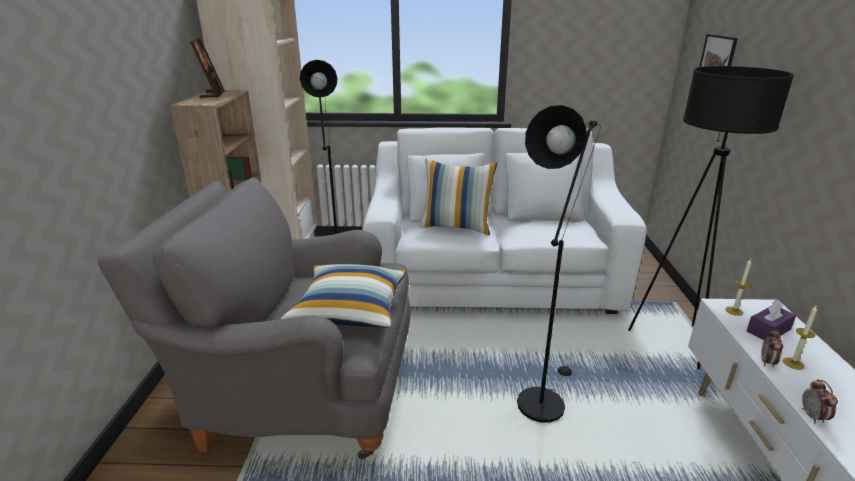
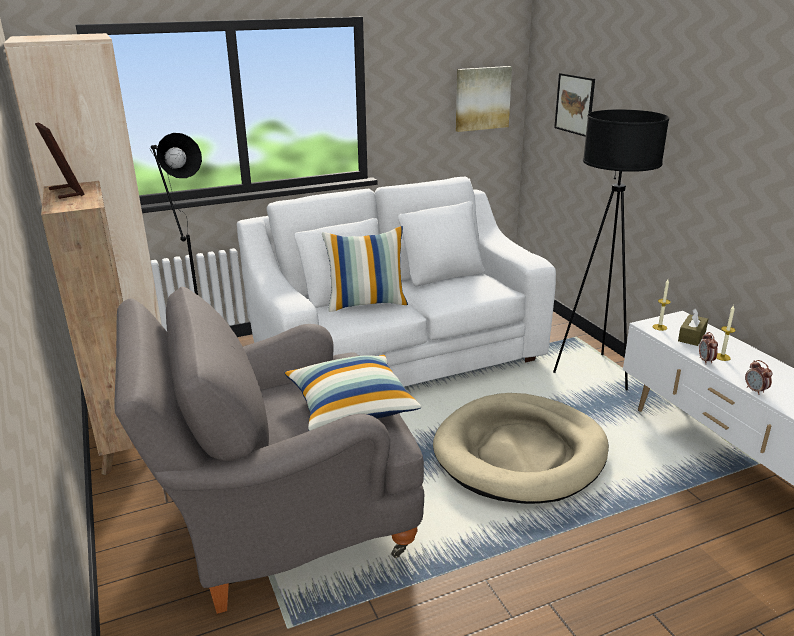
camera: 25 degrees left, 0 degrees up
(542, 399) = (520, 453): black floor lamp -> beige dog bed
(628, 58) = (482, 98): none -> picture
(768, 330) = (691, 336): purple tissue box -> brown tissue box

